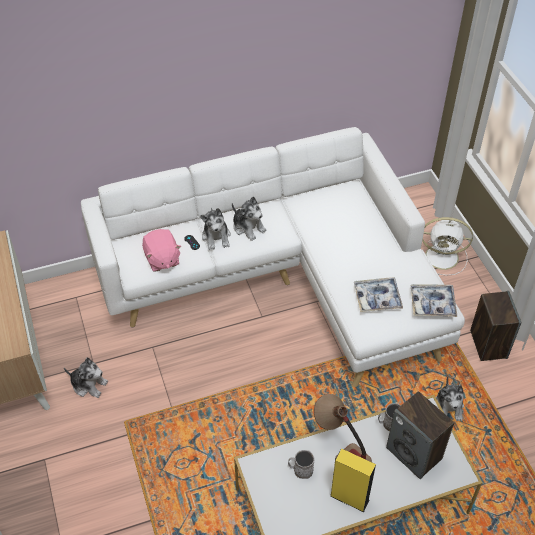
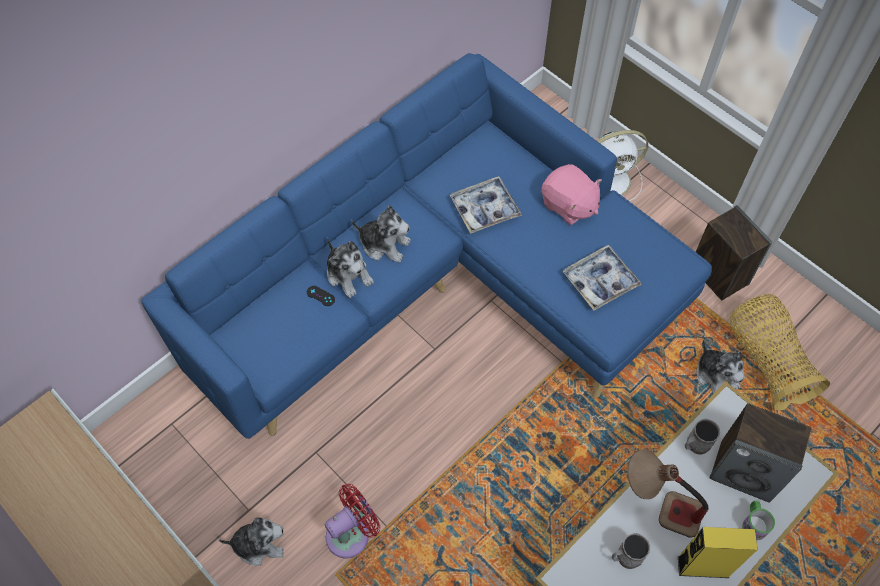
camera: 25 degrees left, 10 degrees up
(147, 402) = (351, 533): none -> red fan
(162, 259) = (293, 338): pink plush toy -> pink plush toy (568, 205)
(287, 285) = (443, 292): white sofa -> blue sofa
(401, 487) = (754, 523): none -> mug
(432, 304) = (669, 262): tray -> tray (485, 209)
(492, 412) = (767, 361): none -> basket

